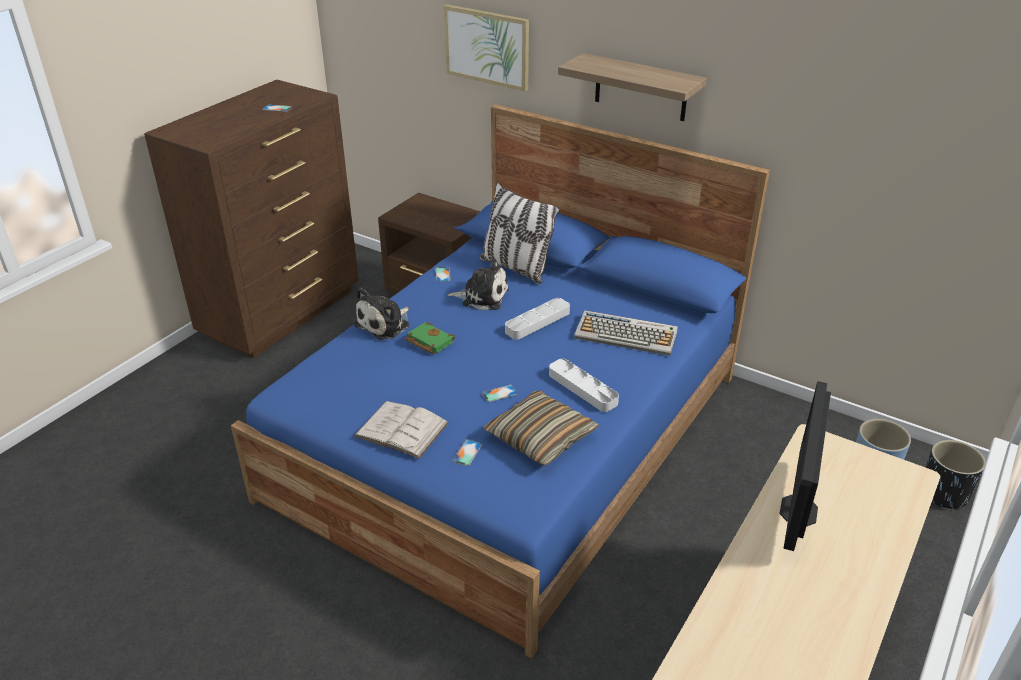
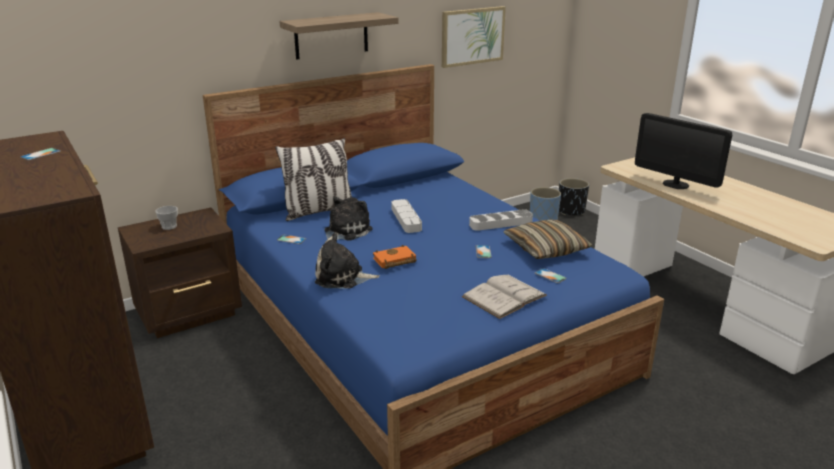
camera: 65 degrees left, 10 degrees down
(385, 324) = (342, 277): plush toy -> plush toy turned 120 degrees clockwise
(428, 341) = (394, 261): green book -> orange book
(435, 212) = (169, 226): none -> cup
(487, 47) = (181, 42): picture -> picture (472, 36)
(627, 334) = (449, 197): keyboard -> none

